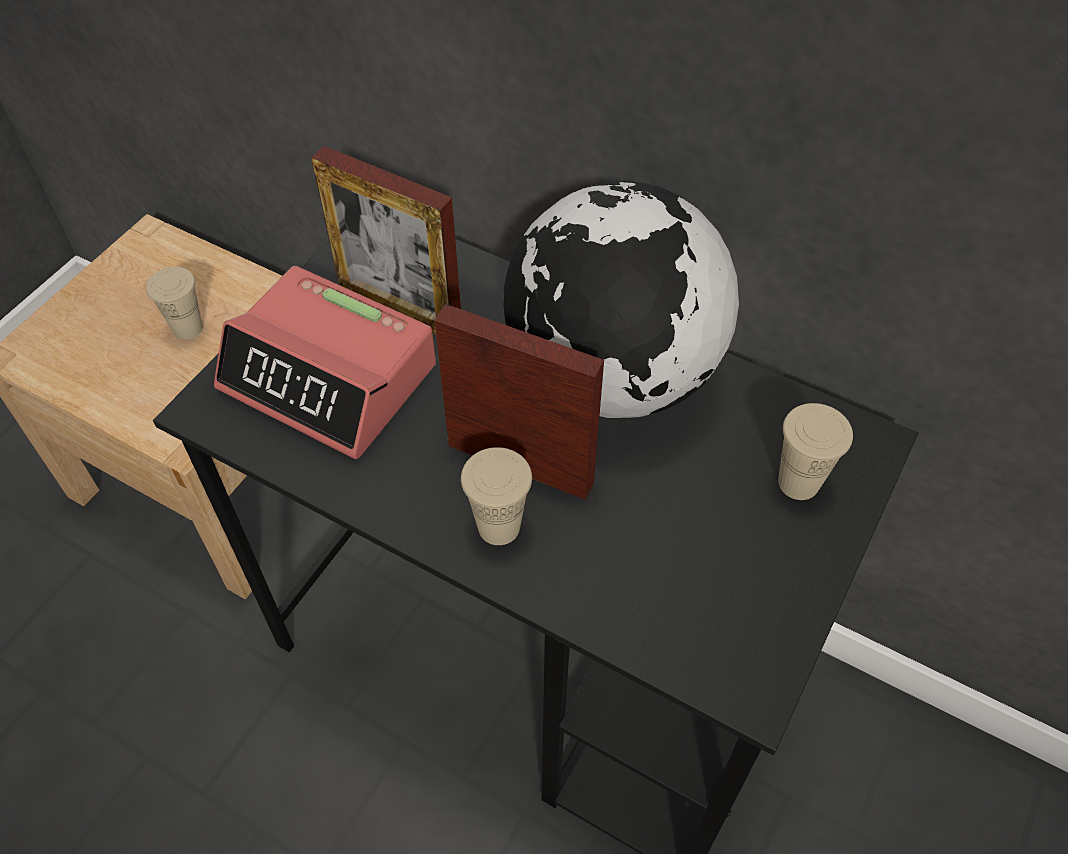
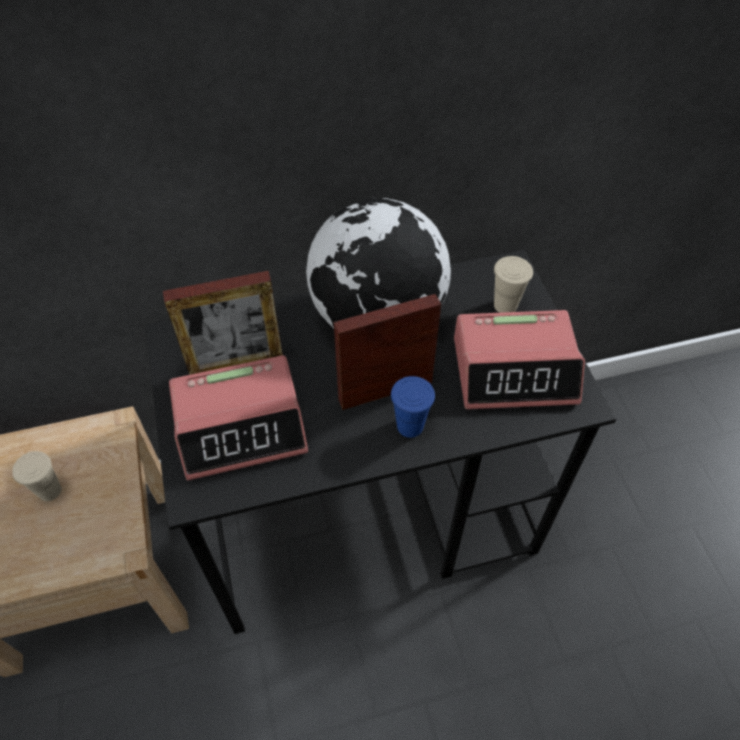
camera: 45 degrees left, 0 degrees up
(499, 527) = (410, 426): beige cup -> blue cup
(710, 570) = (515, 370): none -> alarm clock

